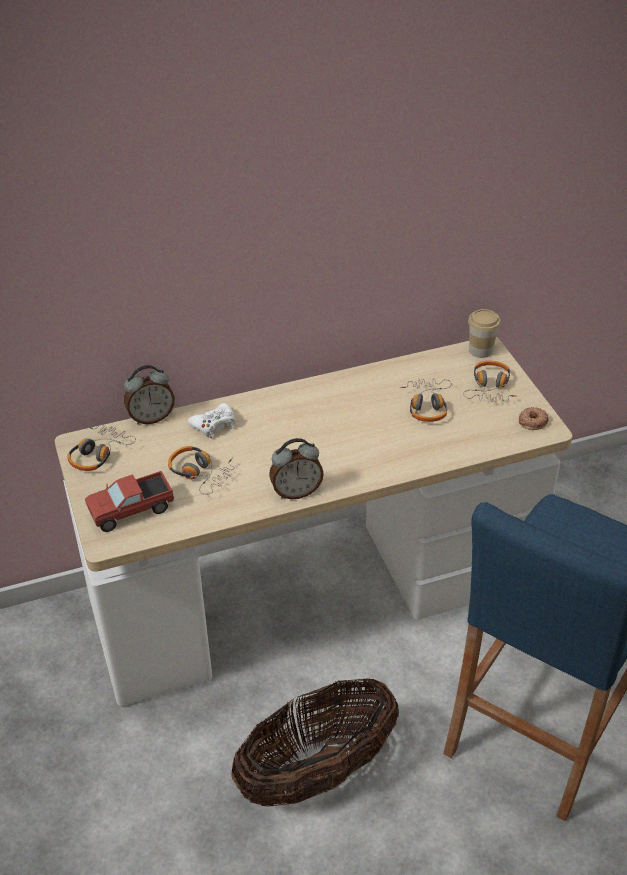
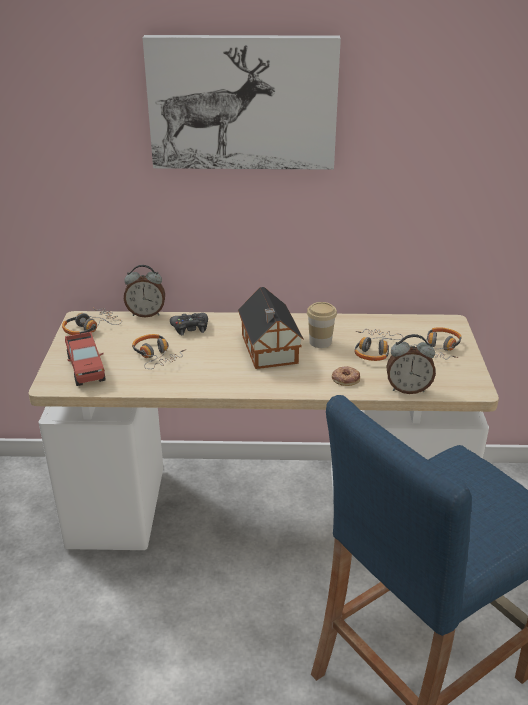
camera: 20 degrees right, 10 degrees down
(131, 511) = (86, 369): toy truck -> toy truck turned 105 degrees counterclockwise
(214, 425) = (190, 328): white game controller -> black game controller
(249, 168) = (242, 102): none -> picture
(296, 491) = (224, 385): alarm clock -> alarm clock (408, 389)
(317, 772) = (191, 653): basket -> none
(318, 434) = (269, 350): none -> toy house
(480, 350) = (445, 322): cup -> cup (320, 342)
(532, 421) = (465, 380): donut -> donut (345, 378)

